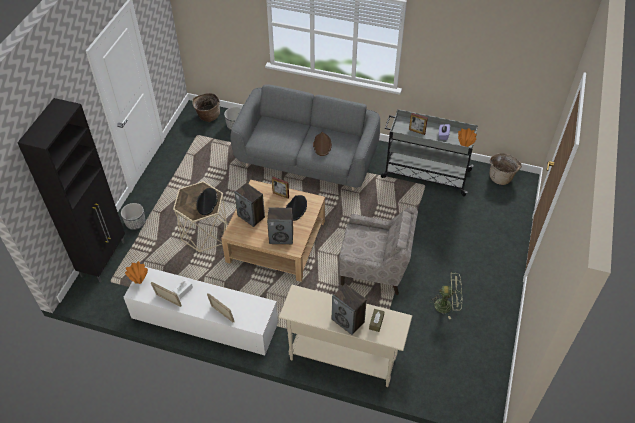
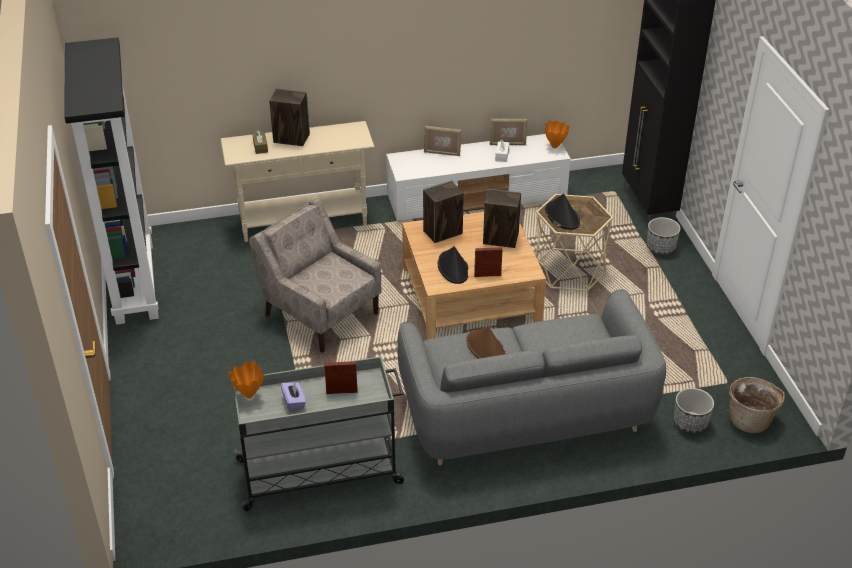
camera: 150 degrees right, 10 degrees down
(374, 268) = (321, 313): beige armchair -> beige armchair turned 60 degrees clockwise
(447, 305) = (205, 309): green fan -> none
(490, 355) = (133, 281): none -> black bookcase
(501, 177) = (185, 522): basket -> none

